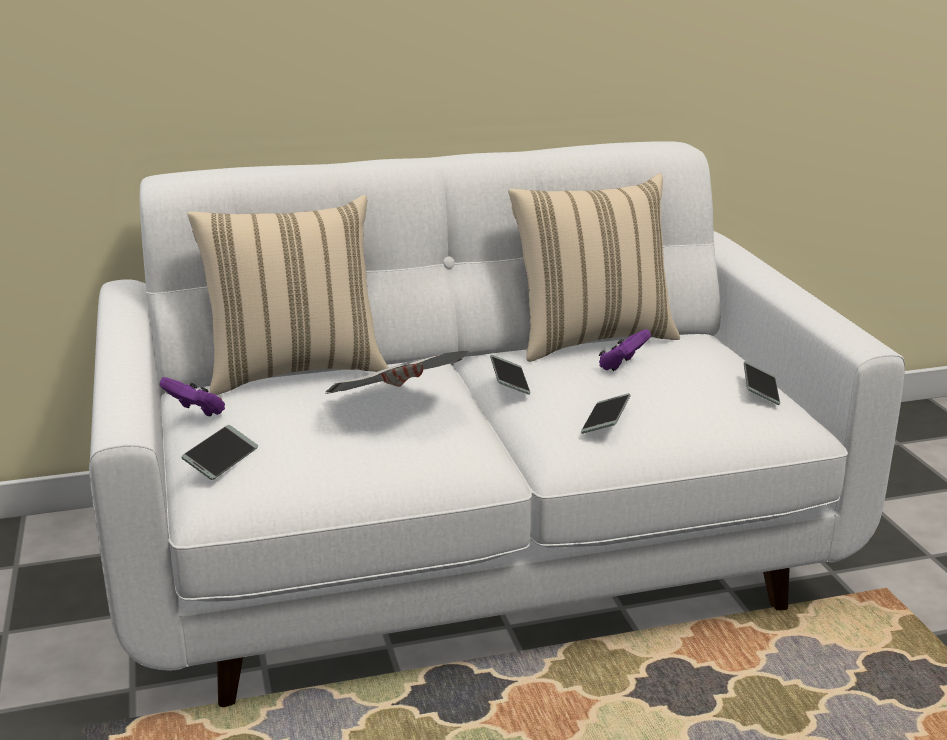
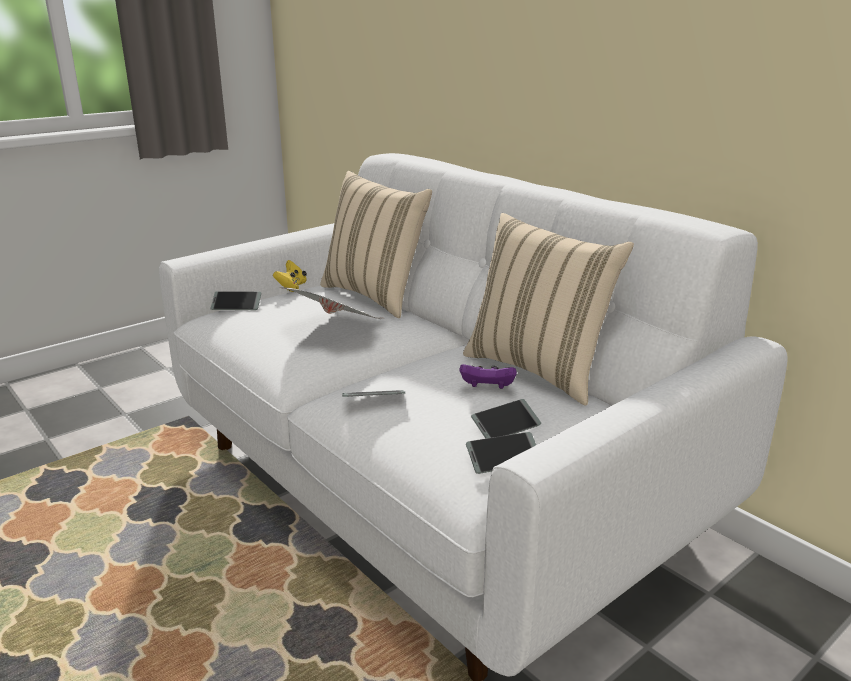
camera: 65 degrees right, 0 degrees up
(196, 413) = (291, 287): purple game controller -> yellow game controller
(509, 381) = (417, 355): phone -> phone (506, 426)

